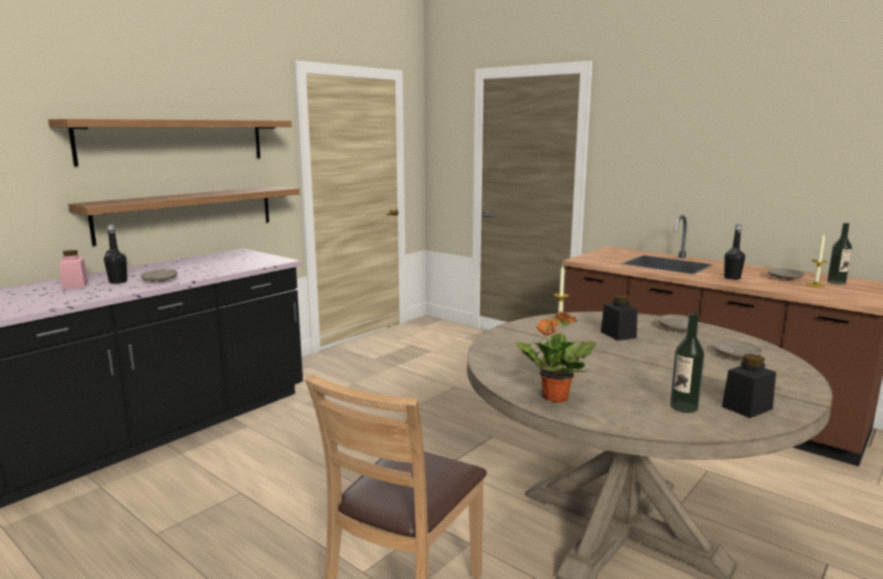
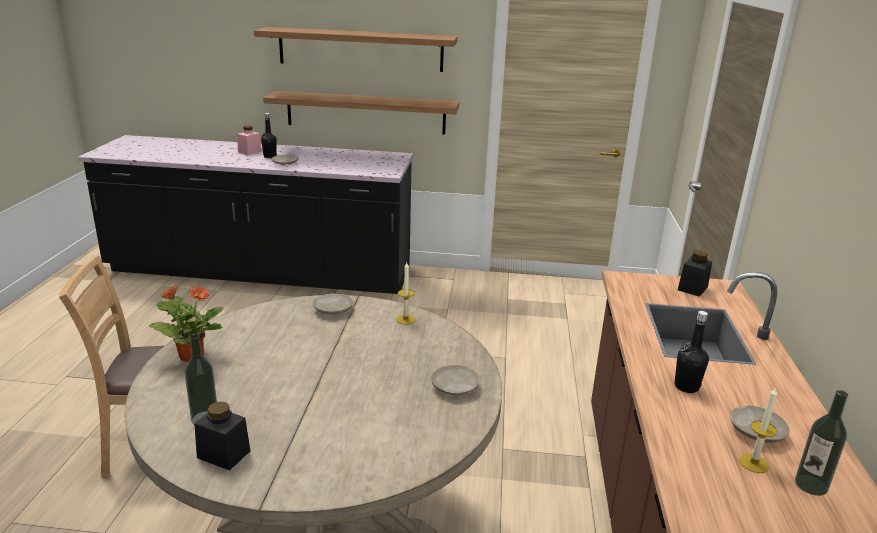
camera: 55 degrees right, 10 degrees up
(618, 335) = (392, 356): black jar -> black jar (692, 288)
(736, 356) = (386, 435): beige plate -> beige plate (333, 309)

